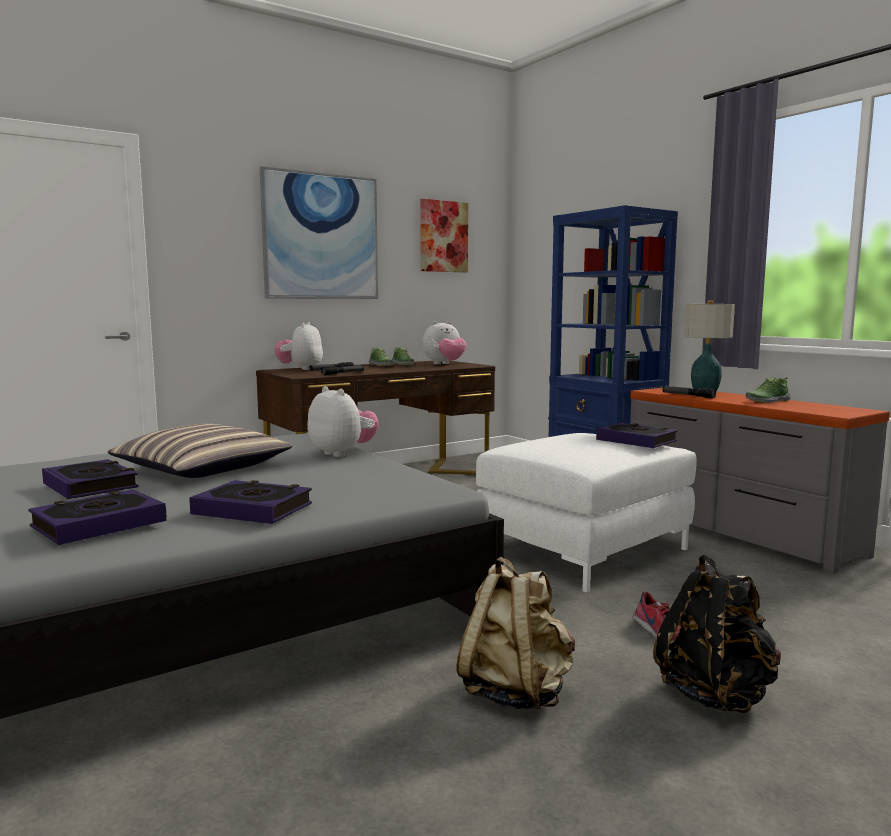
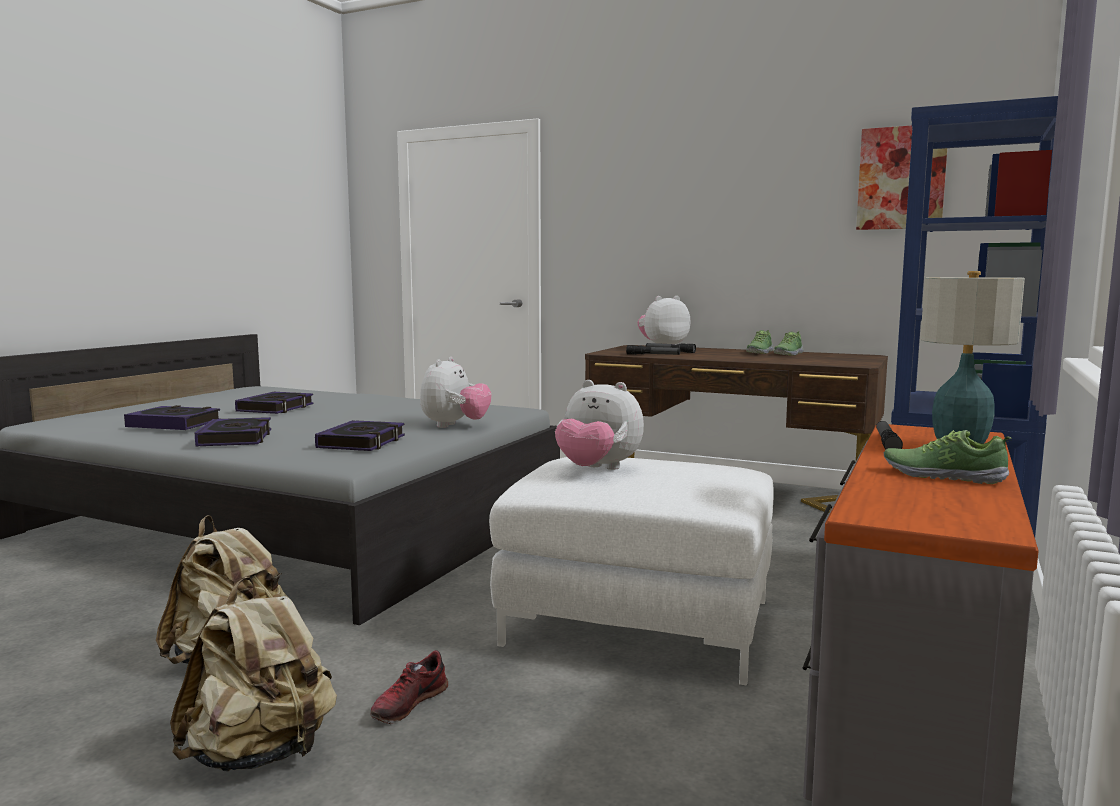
camera: 60 degrees right, 0 degrees up
(202, 469) = (352, 413): pillow -> none
(321, 237) = (713, 196): picture -> none
(444, 364) = (832, 359): plush toy -> plush toy (597, 469)
(636, 441) = (696, 487): book -> book (362, 442)
(715, 694) = (260, 754): black backpack -> beige backpack

